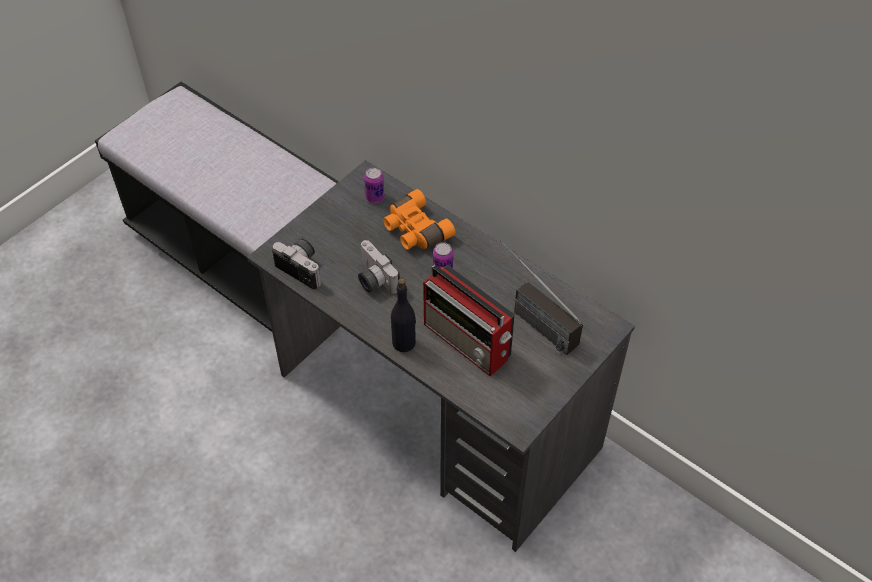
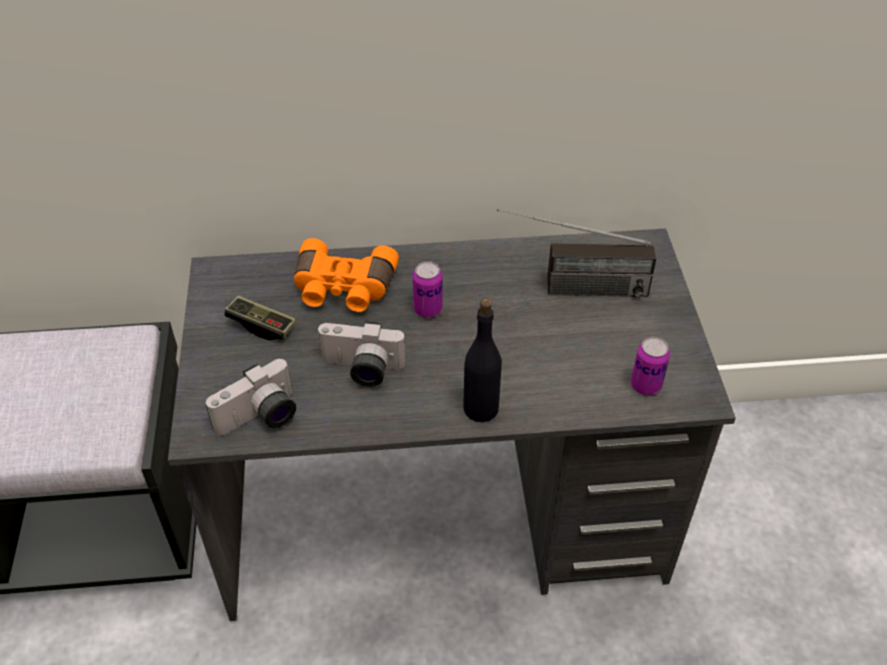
camera: 45 degrees left, 5 degrees down
(303, 268) = (260, 418): camera -> camera turned 150 degrees clockwise
(355, 221) = (262, 325): none -> game controller
(375, 197) = (254, 287): can -> can (646, 385)
(468, 342) = (544, 356): radio -> none

